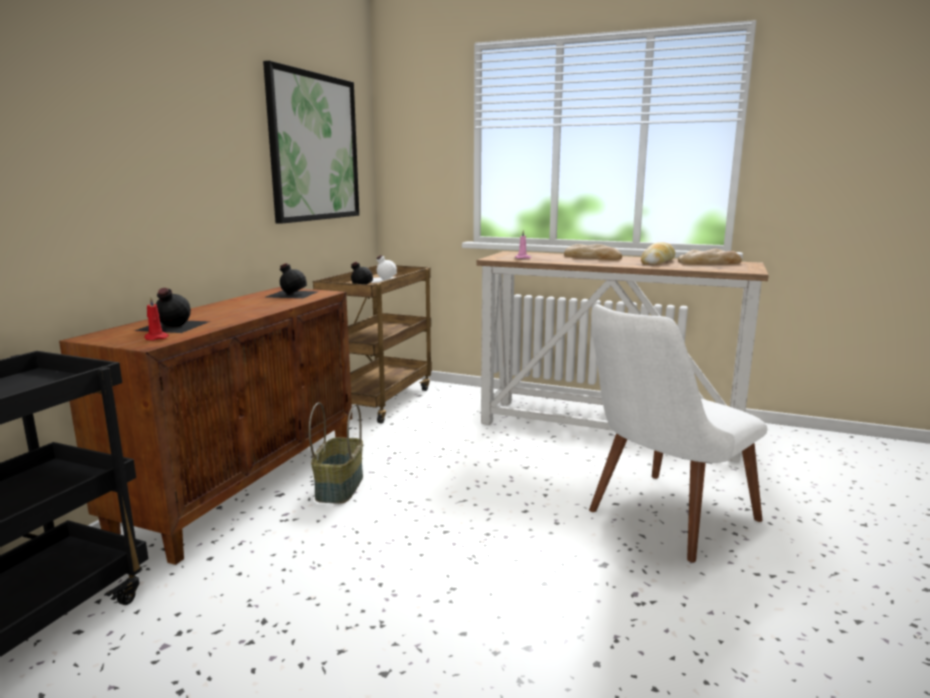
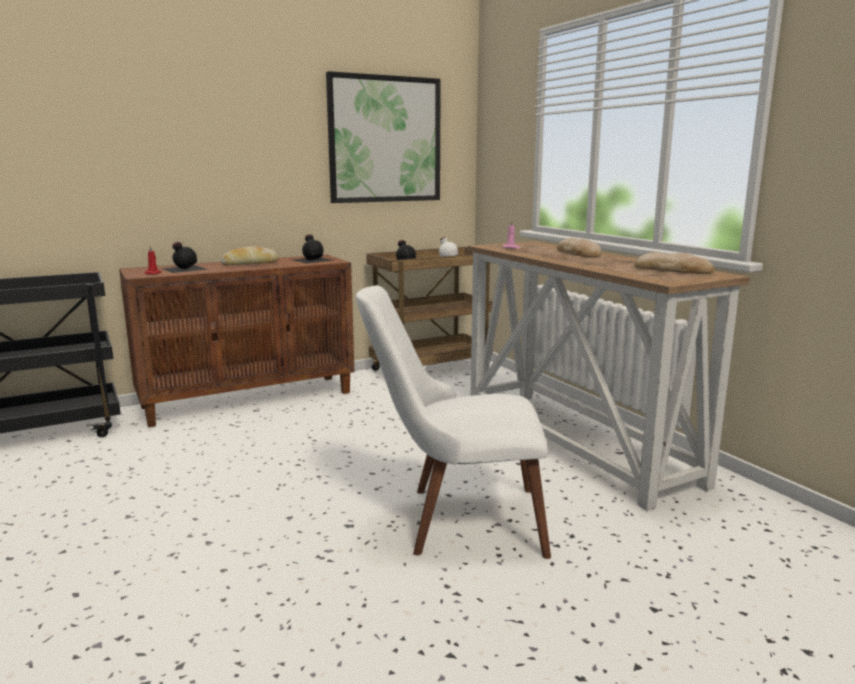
camera: 40 degrees right, 0 degrees up
(339, 487) = (293, 417): basket -> none
(657, 261) = (622, 263): bread -> bread (250, 263)

